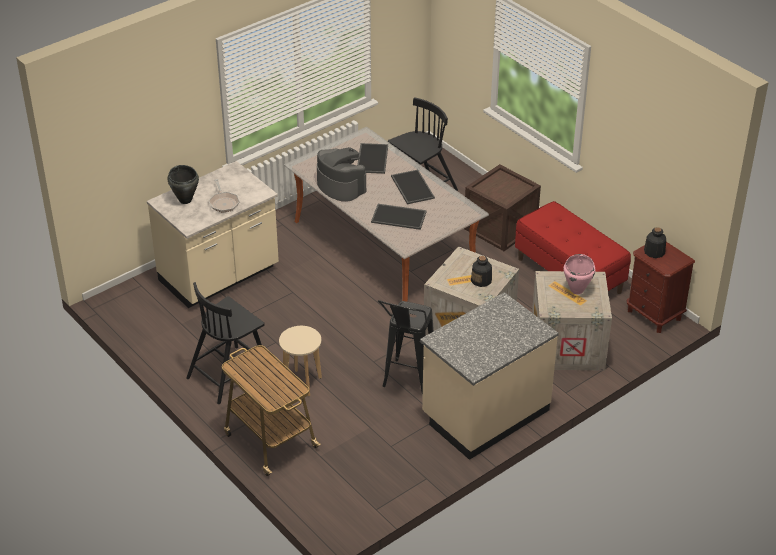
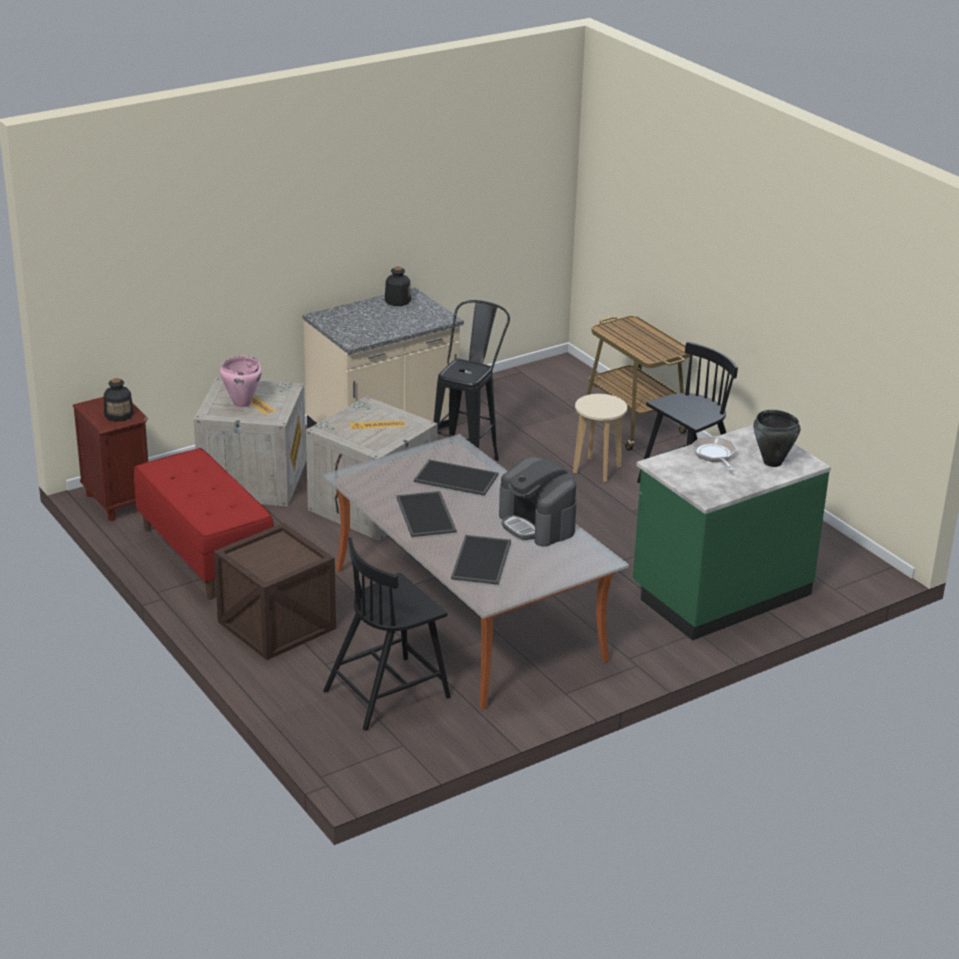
camera: 175 degrees left, 10 degrees down
(219, 276) = (720, 592): beige counter -> green counter
(481, 280) = (361, 421): bottle -> bottle (397, 301)

